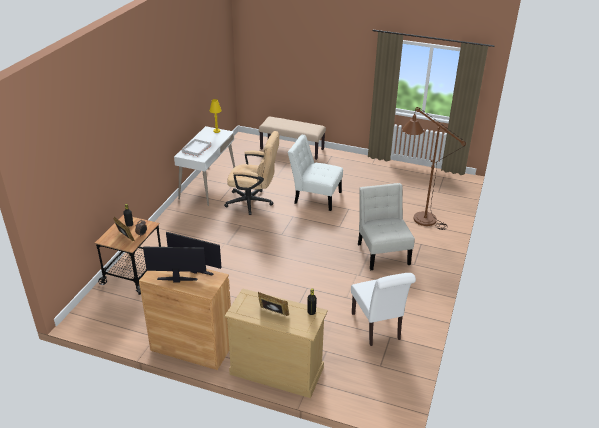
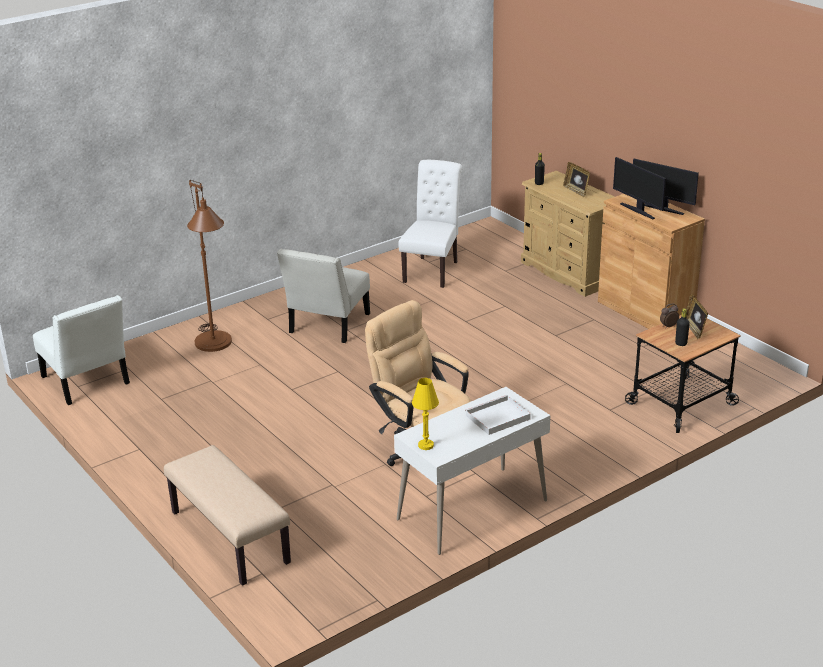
camera: 145 degrees left, 5 degrees down
(315, 197) = (315, 424): white chair -> white chair (87, 383)

